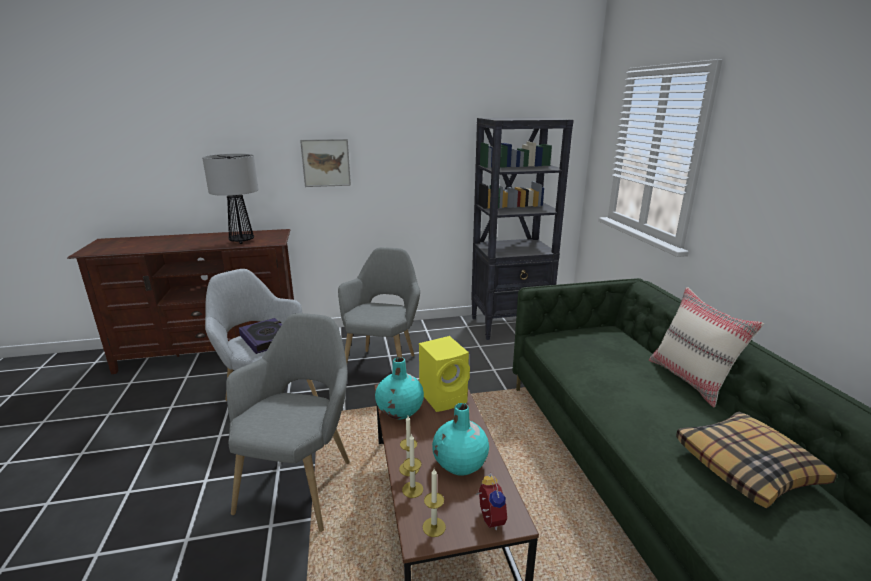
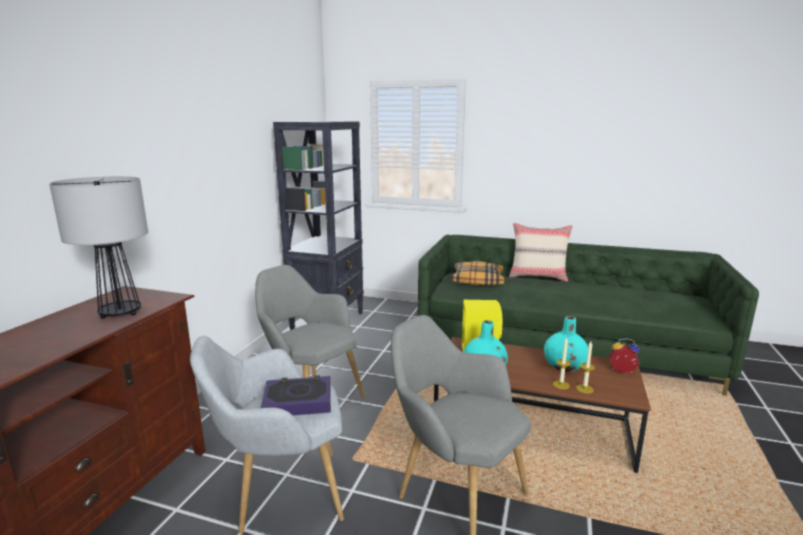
camera: 60 degrees left, 5 degrees down
(326, 163) = (153, 183): picture -> none
(434, 527) = (624, 390): candle -> none
(747, 467) = (620, 292): pillow -> pillow (478, 280)

